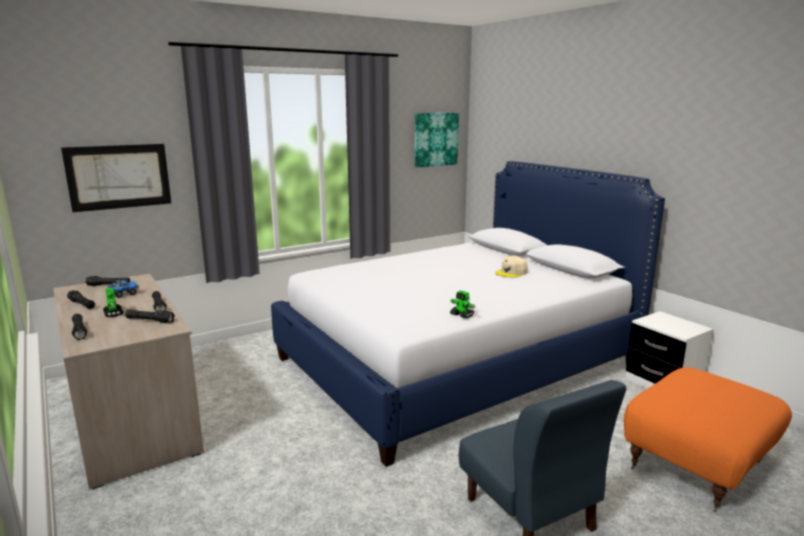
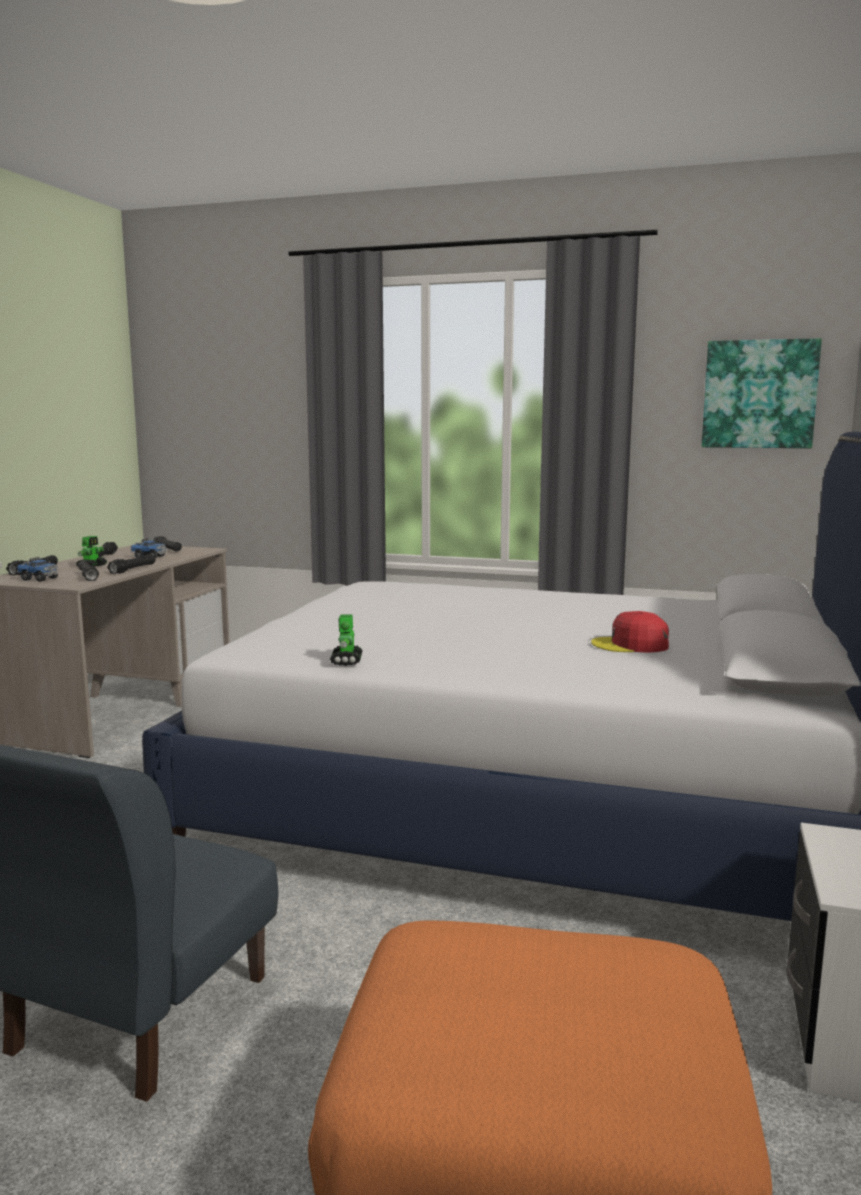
camera: 50 degrees right, 5 degrees down
(119, 177) = (236, 427): picture -> none
(120, 334) = (39, 579): none -> toy truck
(511, 272) = (631, 645): beige cap -> red cap

